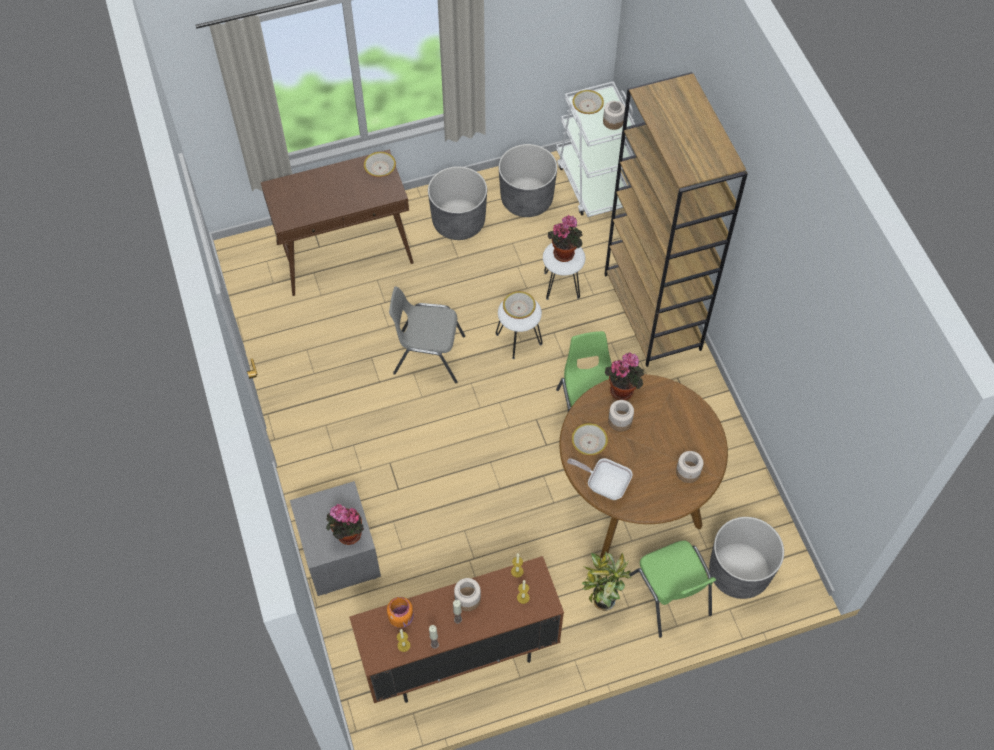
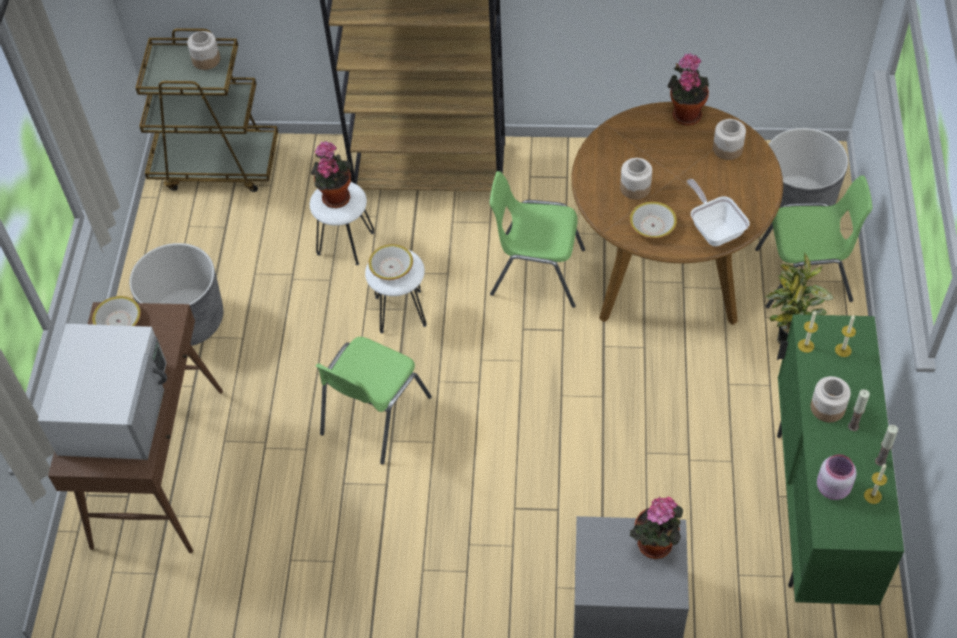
camera: 65 degrees left, 5 degrees down
(317, 193) = (114, 408): none -> white microwave
(402, 617) = (832, 487): orange jar -> pink jar
(428, 355) = (373, 416): grey chair -> green chair
(459, 657) = (818, 510): brown cabinet -> green cabinet
(526, 199) = (198, 238): grey planter -> none
(587, 106) = (166, 76): bowl -> none
(594, 183) = (216, 164): white cart -> brown cart
(604, 484) = (714, 229): frying pan -> frying pan turned 105 degrees clockwise
(623, 389) = (593, 171): potted plant -> potted plant (685, 113)

